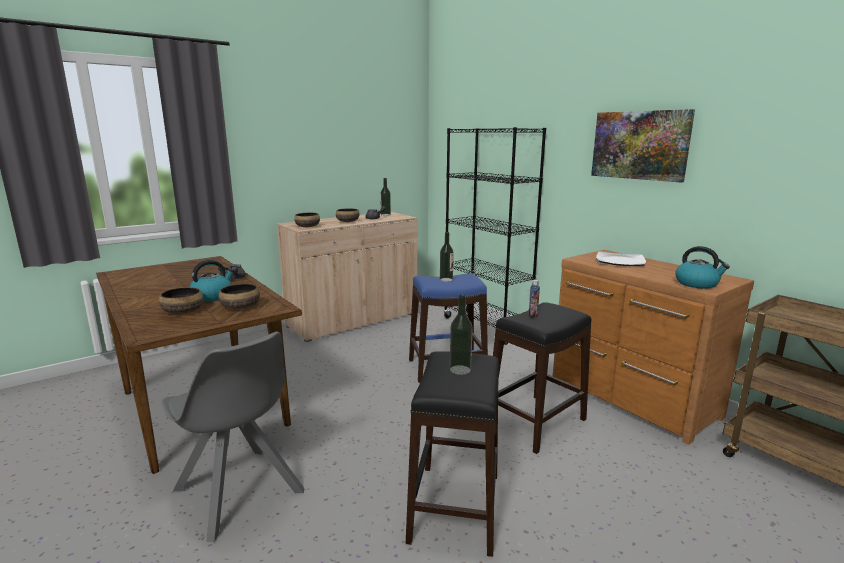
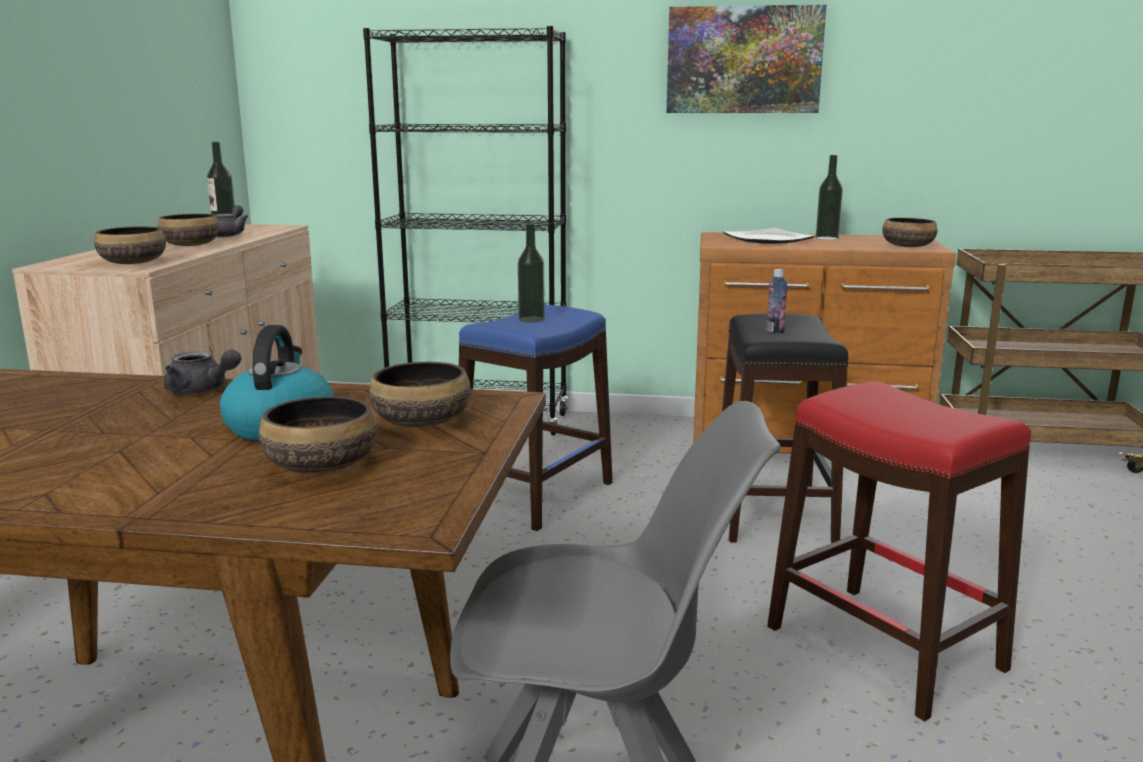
camera: 45 degrees left, 0 degrees up
(454, 507) = (883, 648): black stool -> red stool
(460, 370) = (899, 405): bottle -> bottle (827, 238)
(697, 284) = (907, 246): kettle -> bowl

